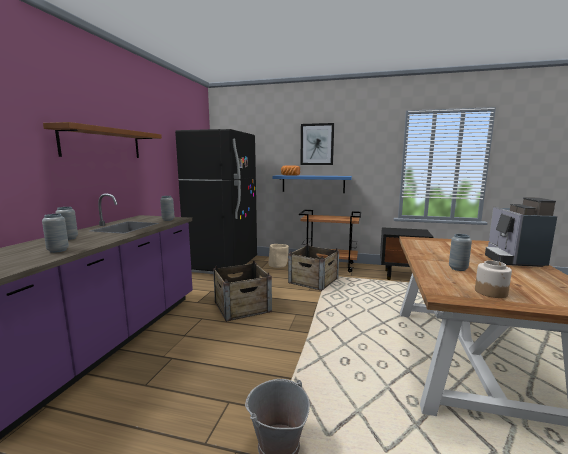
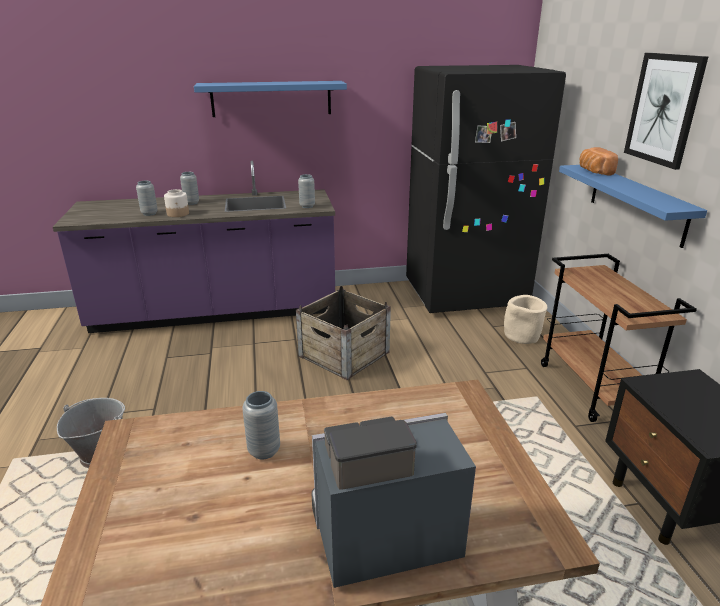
camera: 65 degrees right, 15 degrees up
(102, 143) = (271, 98): brown shelf -> blue shelf
(313, 280) = (495, 388): crate -> none
(491, 292) = (147, 479): jar -> jar (178, 214)

